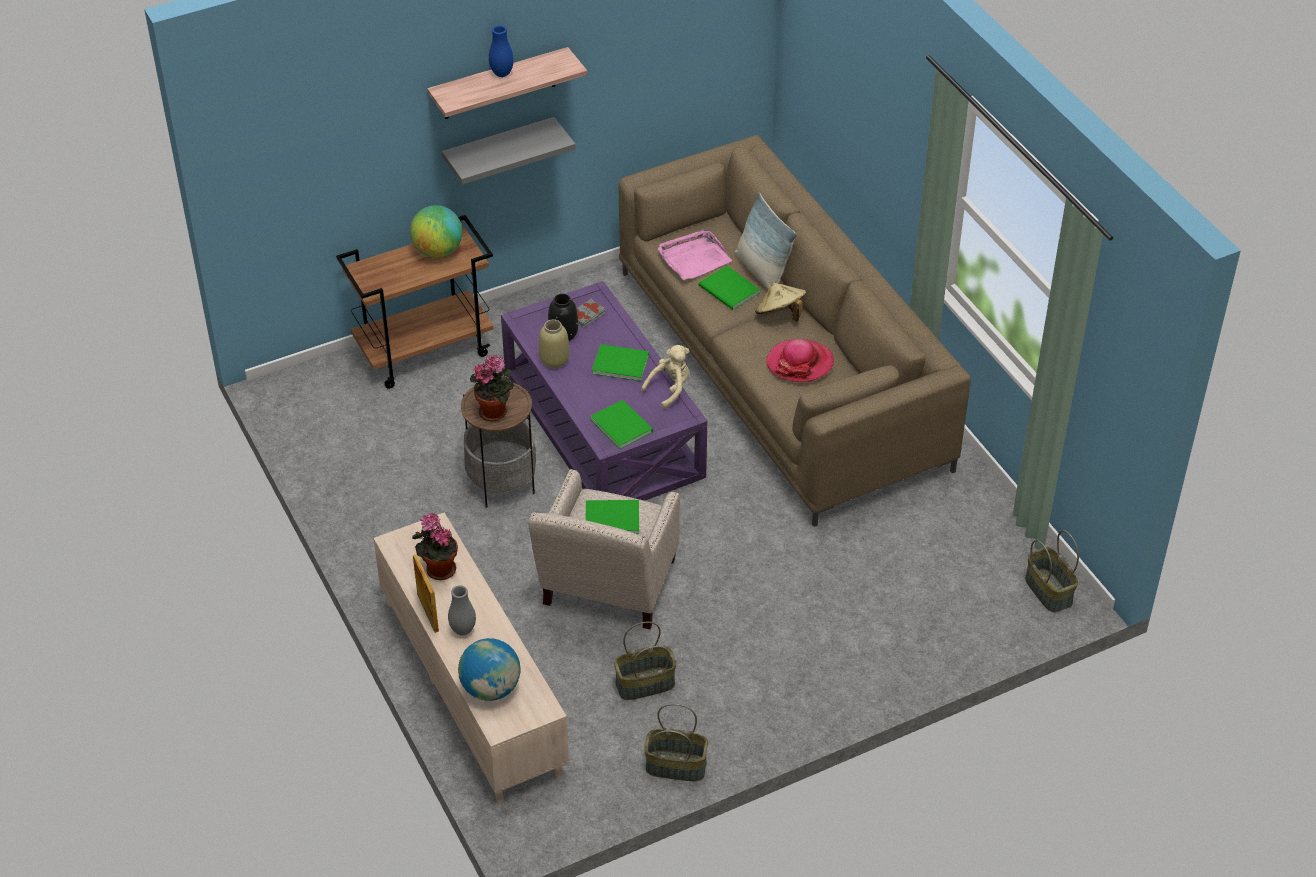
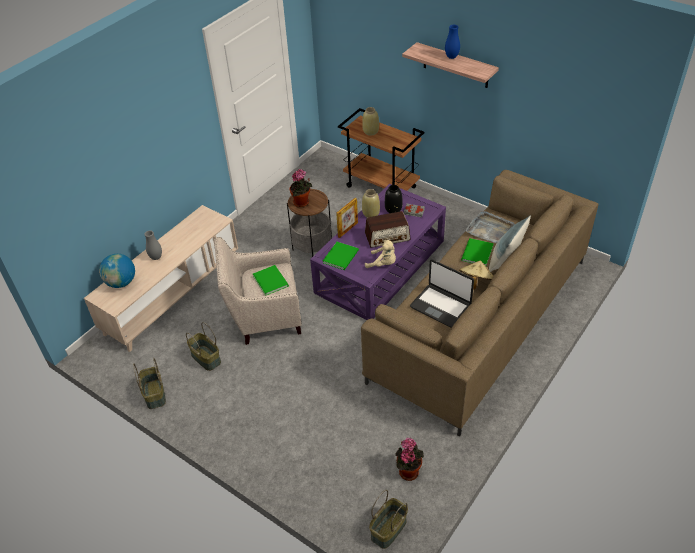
camera: 65 degrees right, 0 degrees up
(398, 271) = (370, 131): none -> beige vase
(428, 612) = (162, 241): picture frame -> picture frame (348, 229)
(438, 251) = (395, 137): globe -> none
(438, 569) = (192, 233): potted plant -> potted plant (408, 470)
(499, 150) = (450, 107): grey shelf -> none
(619, 363) = (387, 237): green book -> radio
(693, 258) = (490, 229): pink tray -> grey tray
(800, 363) = (441, 305): hat -> laptop

